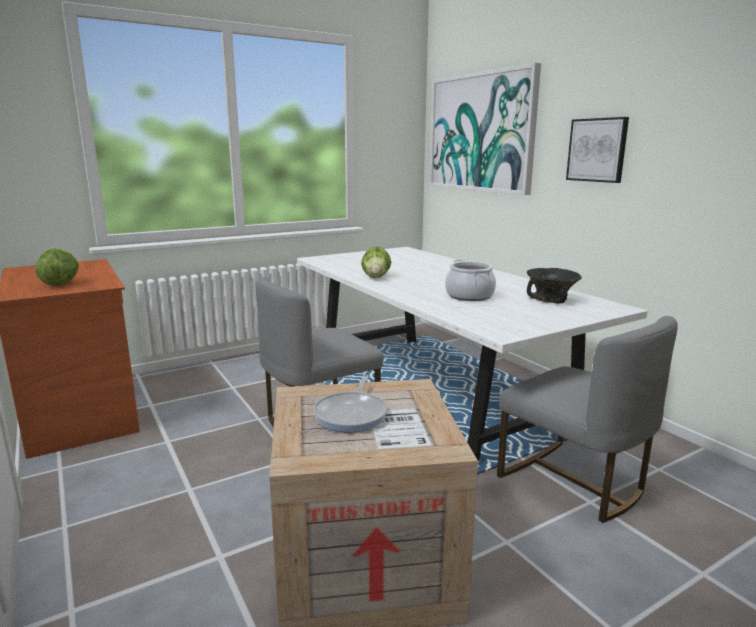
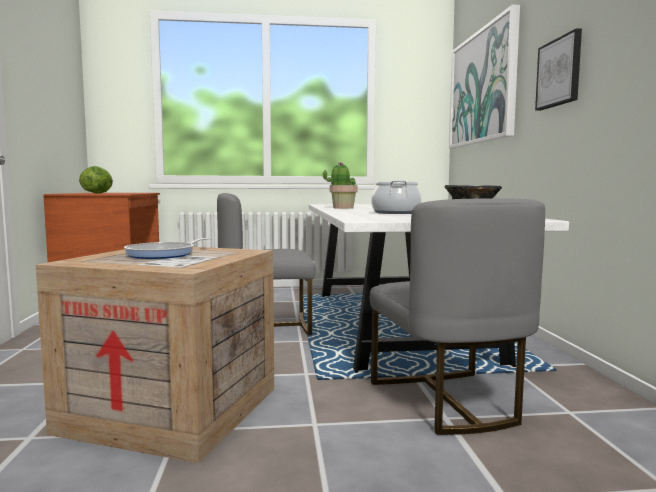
camera: 25 degrees right, 10 degrees down
(376, 277) = (342, 208): lettuce -> potted plant

